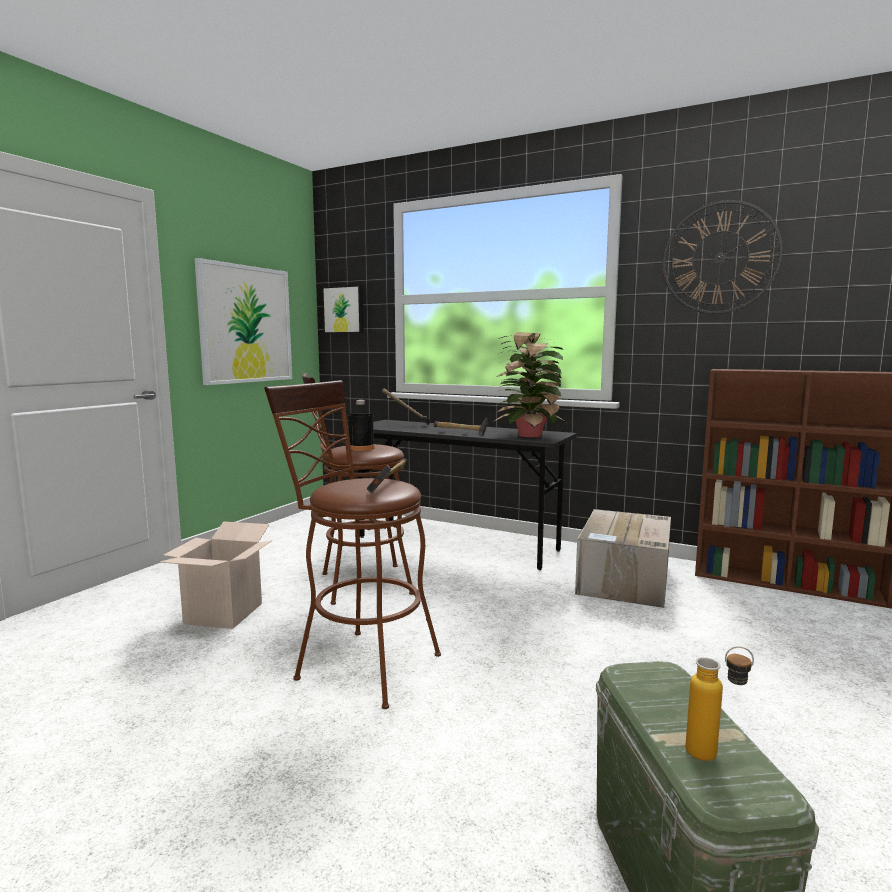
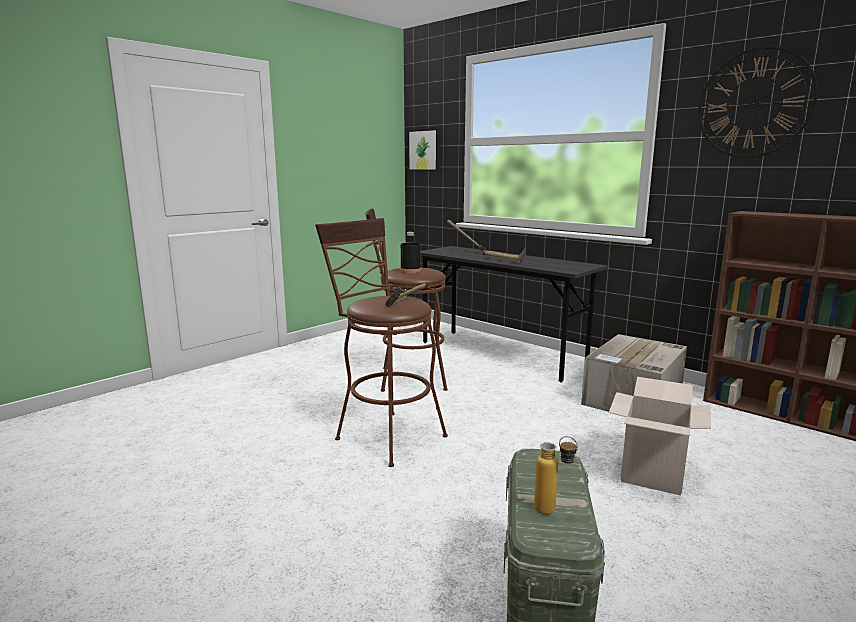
camera: 15 degrees right, 5 degrees up
(223, 613) = (303, 389): cardboard box -> cardboard box (652, 474)
(246, 324) = (341, 165): picture -> none
(529, 435) = (562, 265): potted plant -> none

